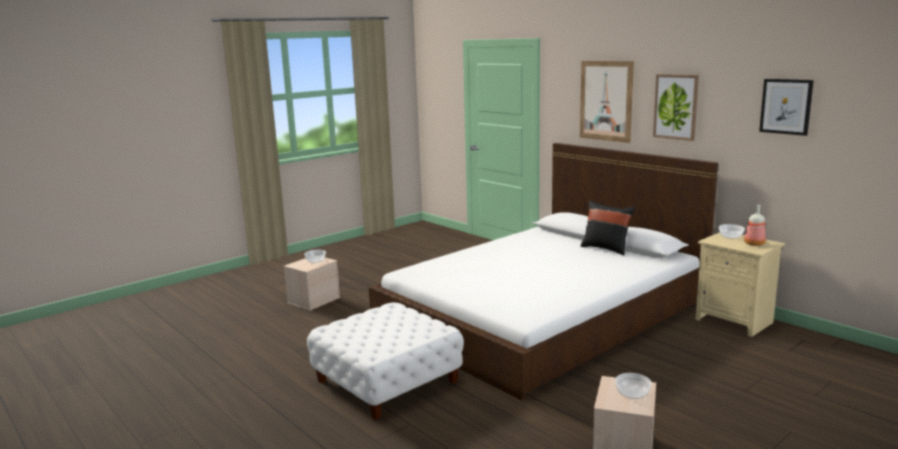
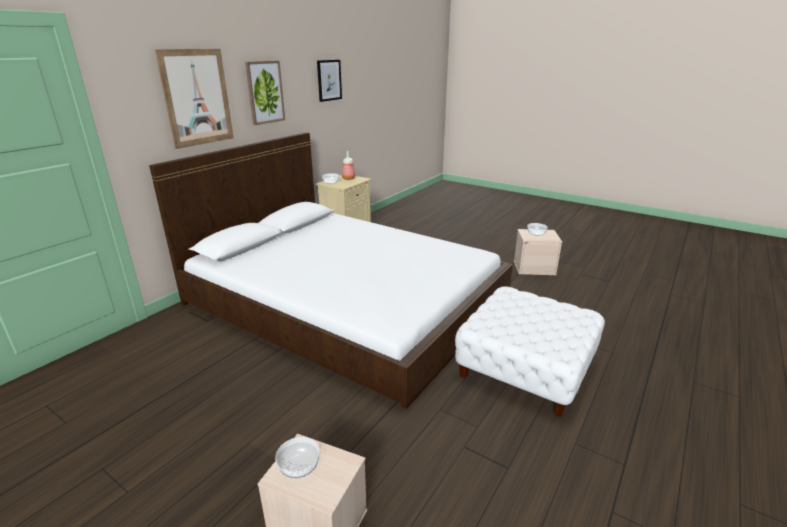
camera: 105 degrees left, 10 degrees up
(606, 249) = (299, 232): black pillow -> none

